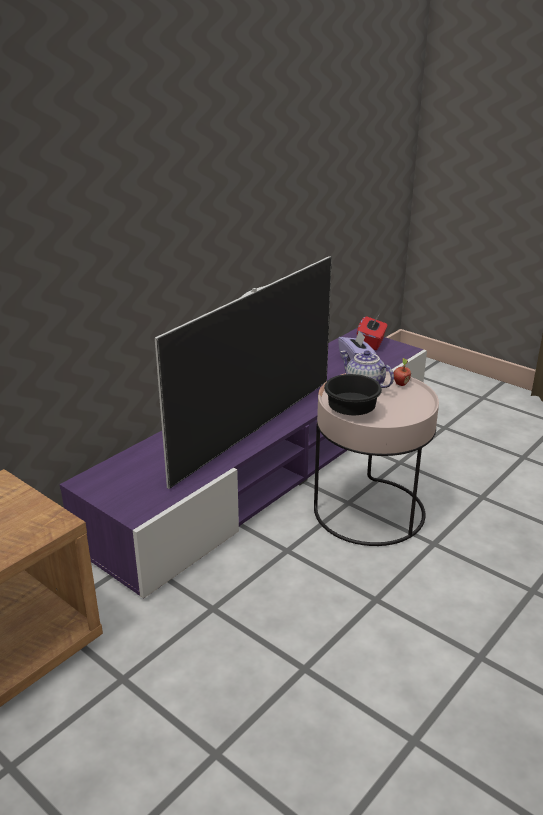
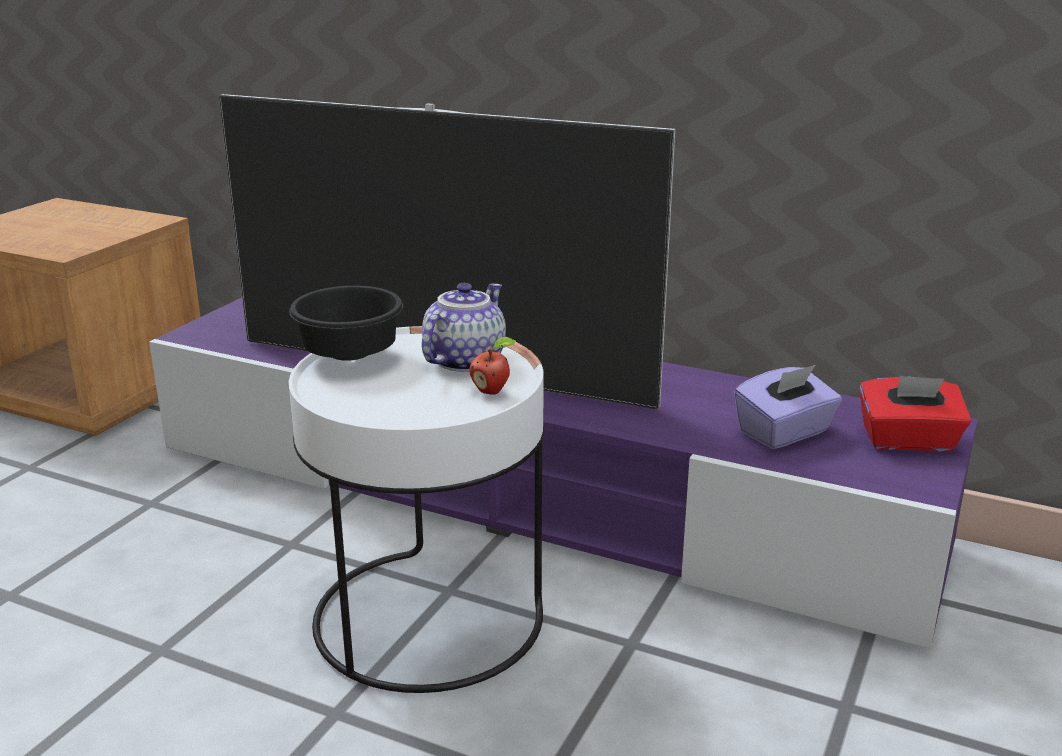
camera: 75 degrees right, 5 degrees down
(369, 511) = (427, 617): pink side table -> white side table

